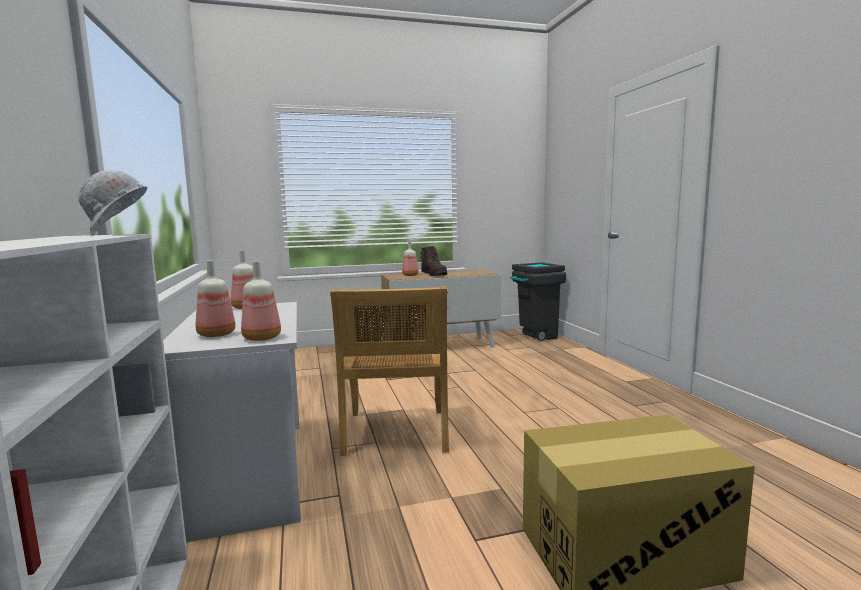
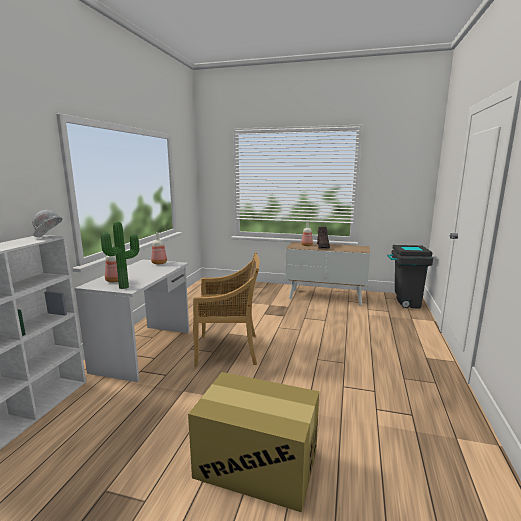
camera: 30 degrees right, 5 degrees up
(262, 338) = (125, 287): bottle -> potted plant
(395, 433) = (229, 350): beige chair -> beige chair turned 120 degrees counterclockwise

